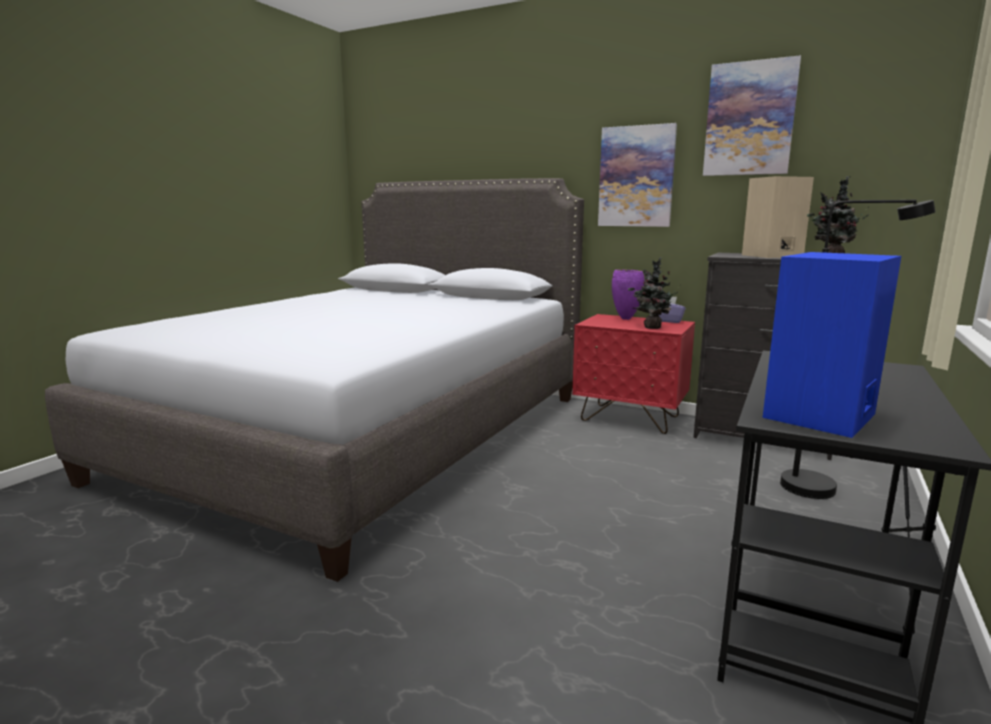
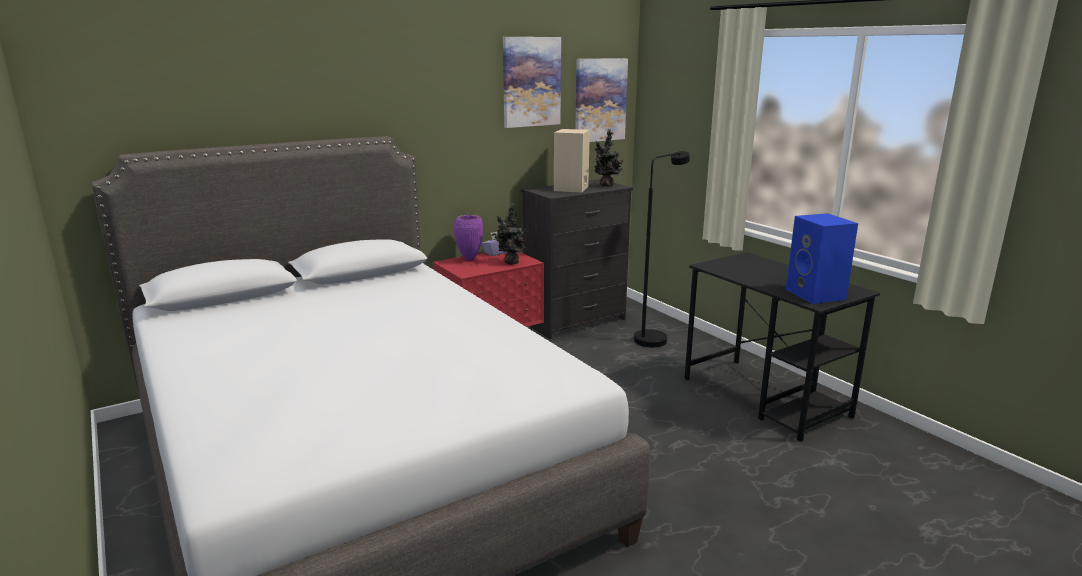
camera: 60 degrees left, 5 degrees up
(636, 177) = (452, 130): picture -> picture (600, 100)

